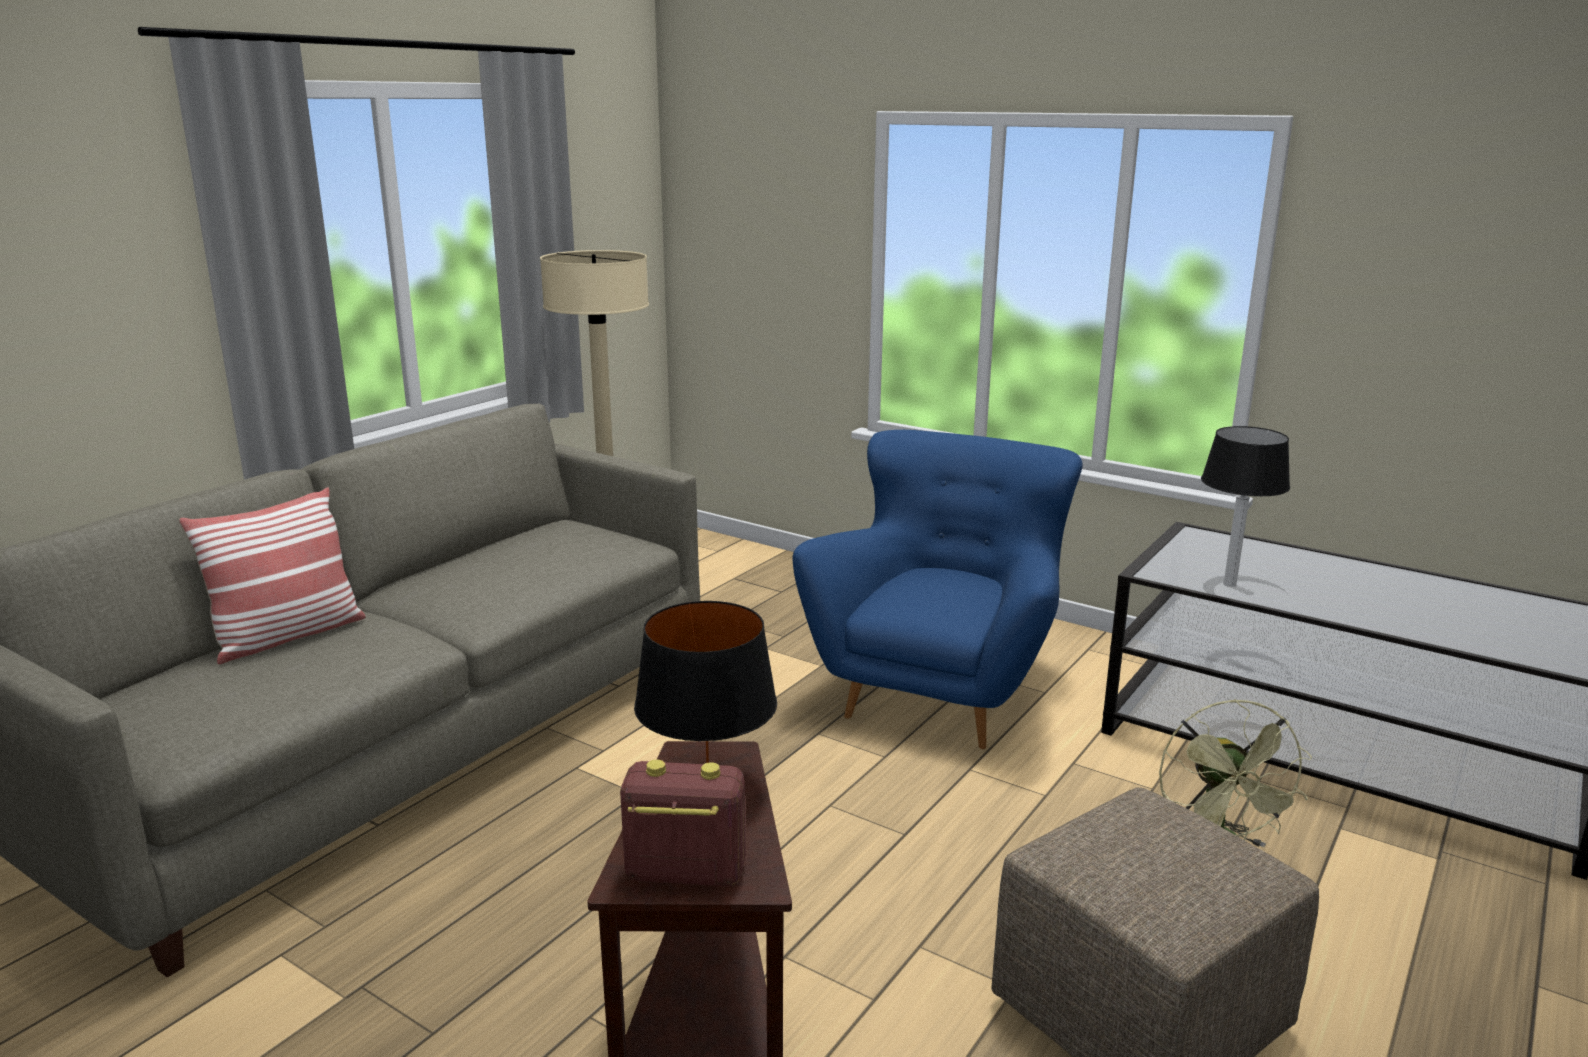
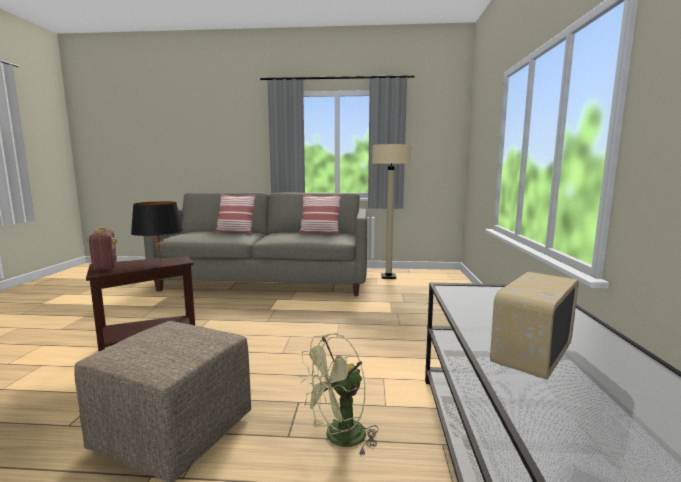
camera: 60 degrees right, 10 degrees down
(517, 543) = (320, 232): none -> pillow
(940, 692) = (405, 336): blue armchair -> none
(1230, 584) = (470, 303): table lamp -> none
(1410, 615) = (530, 356): none -> radio

